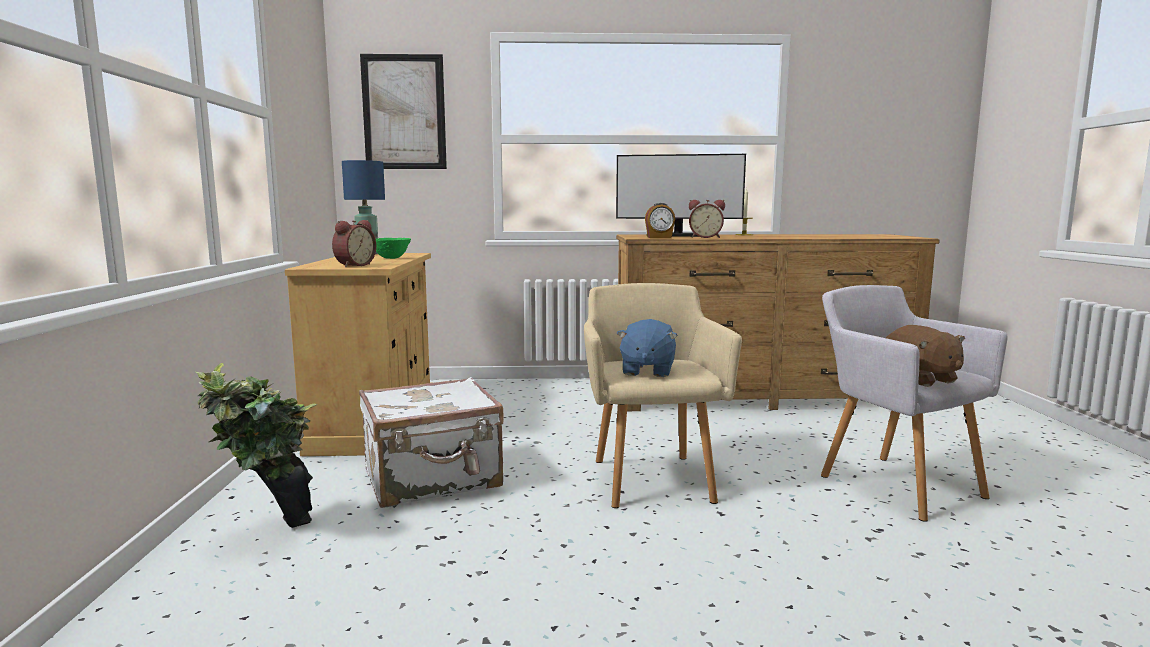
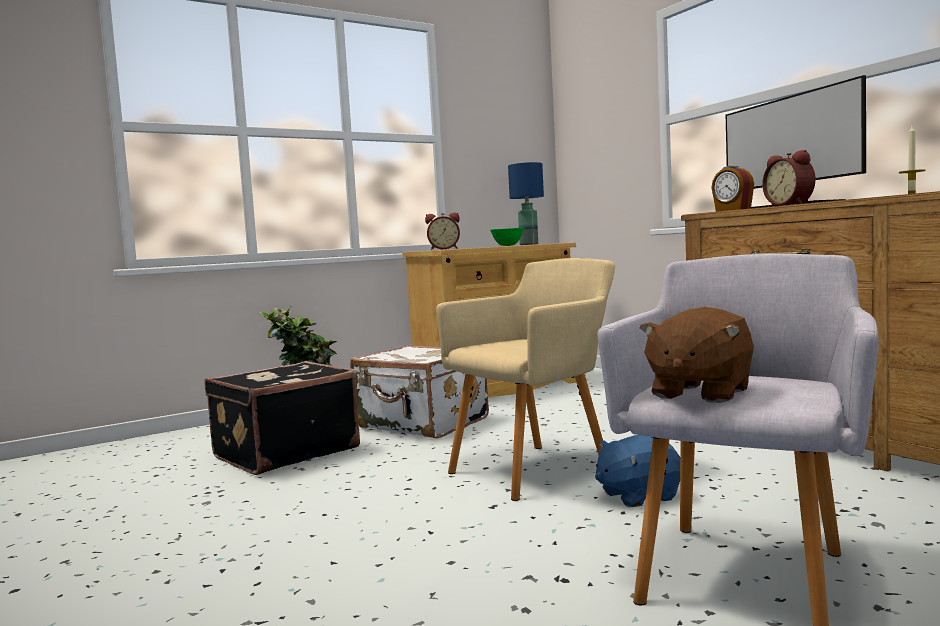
camera: 60 degrees right, 5 degrees down
(392, 571) = (284, 452): none -> black suitcase
(404, 112) = (596, 112): picture -> none
(646, 371) = (506, 346): blue plush toy -> blue plush toy (638, 495)

